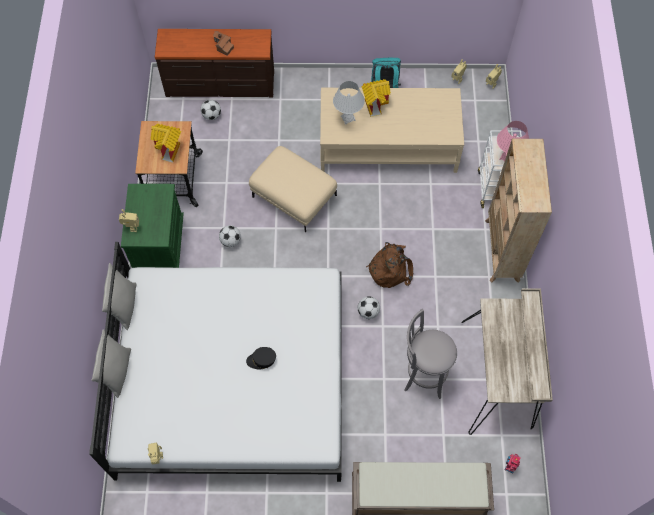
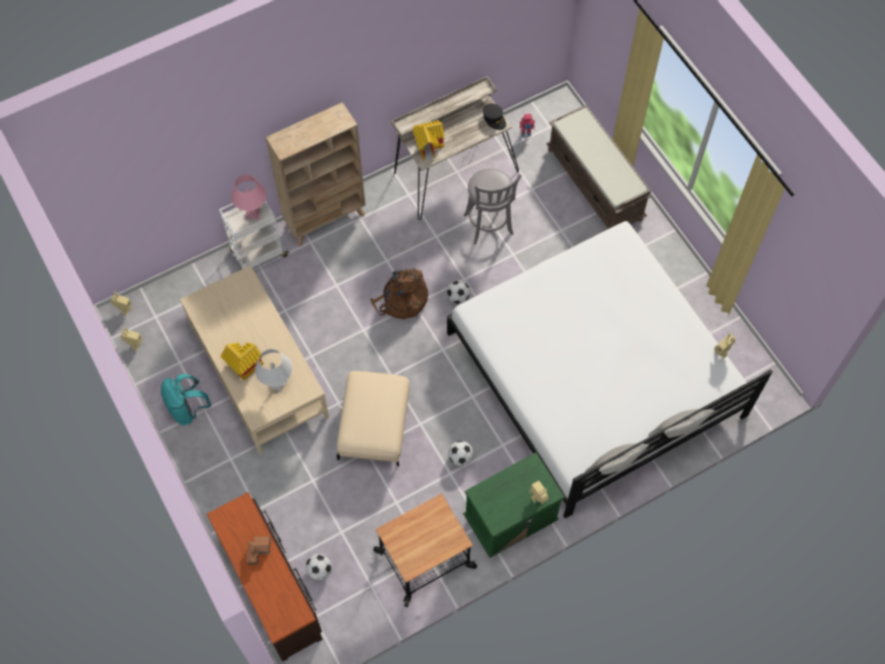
camera: 120 degrees left, 0 degrees up
(169, 149) = (423, 528): toy house -> toy house (428, 147)
(262, 360) = (583, 321): black cap -> black cap (494, 119)

